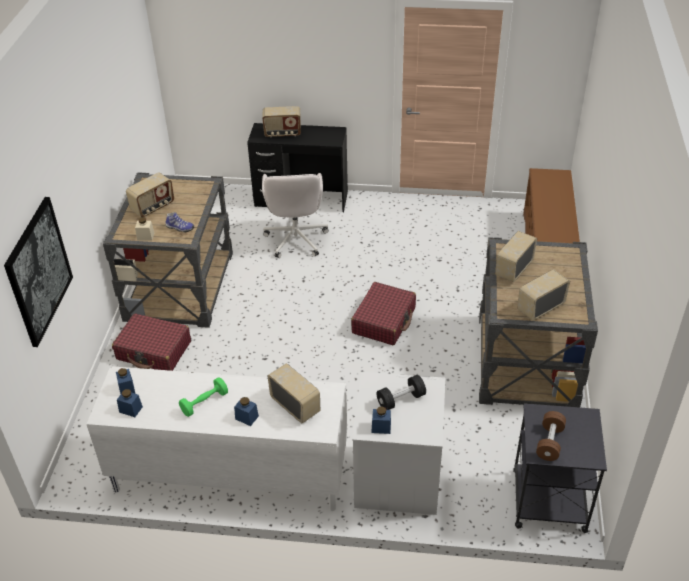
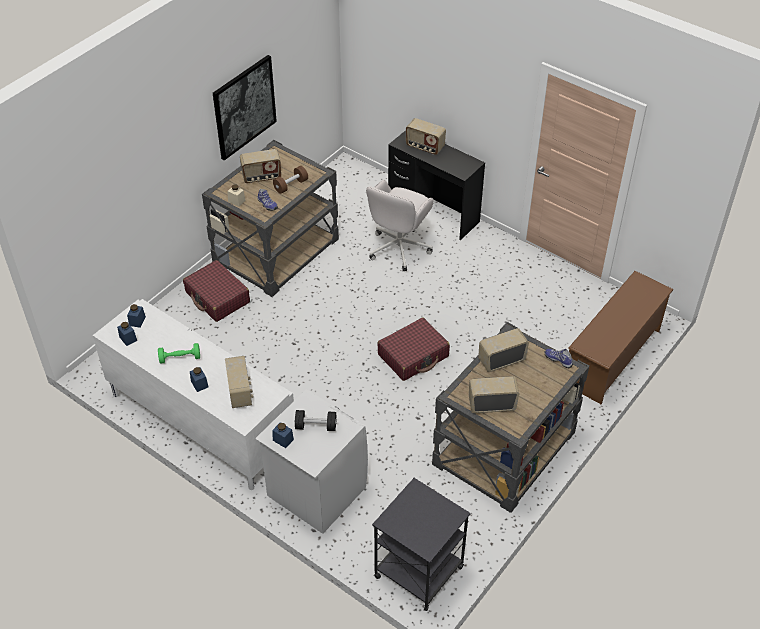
camera: 30 degrees right, 5 degrees up
(38, 271) = (110, 203): picture -> picture (244, 107)
(549, 442) = (405, 518): brown dumbbell -> brown dumbbell (291, 185)
(558, 248) = (558, 360): none -> shoe

